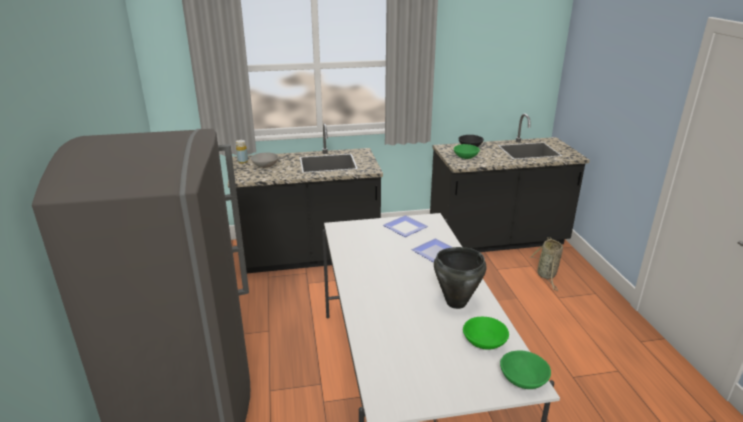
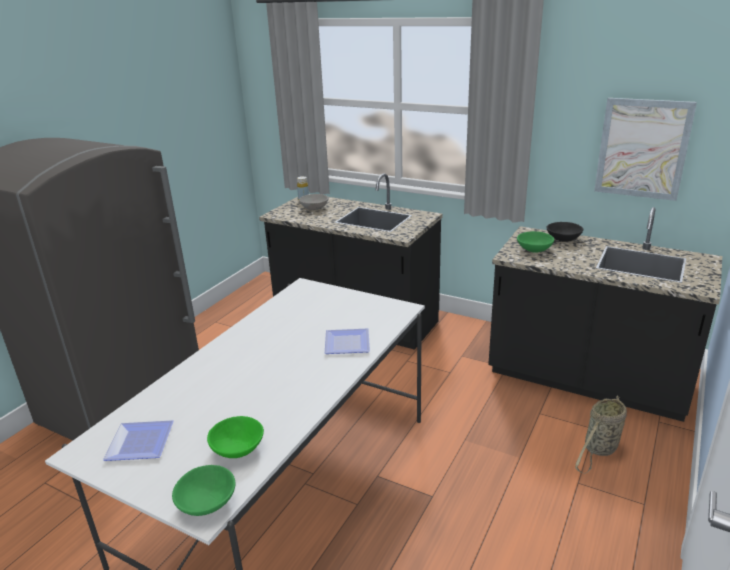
camera: 40 degrees right, 0 degrees up
(405, 227) = (362, 307): plate -> plate (143, 441)
(455, 302) = (280, 399): black cooking pot -> none
(500, 77) = (642, 149): none -> picture

